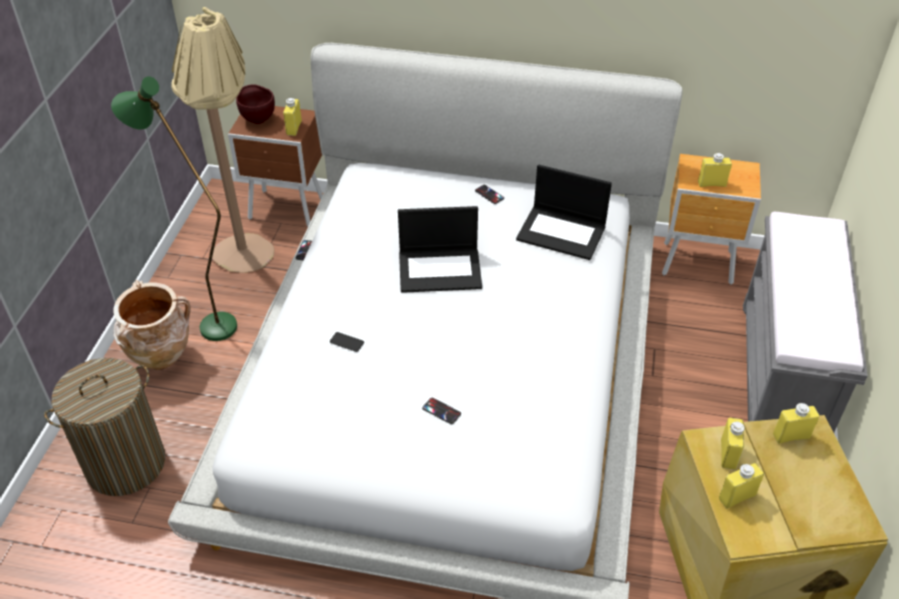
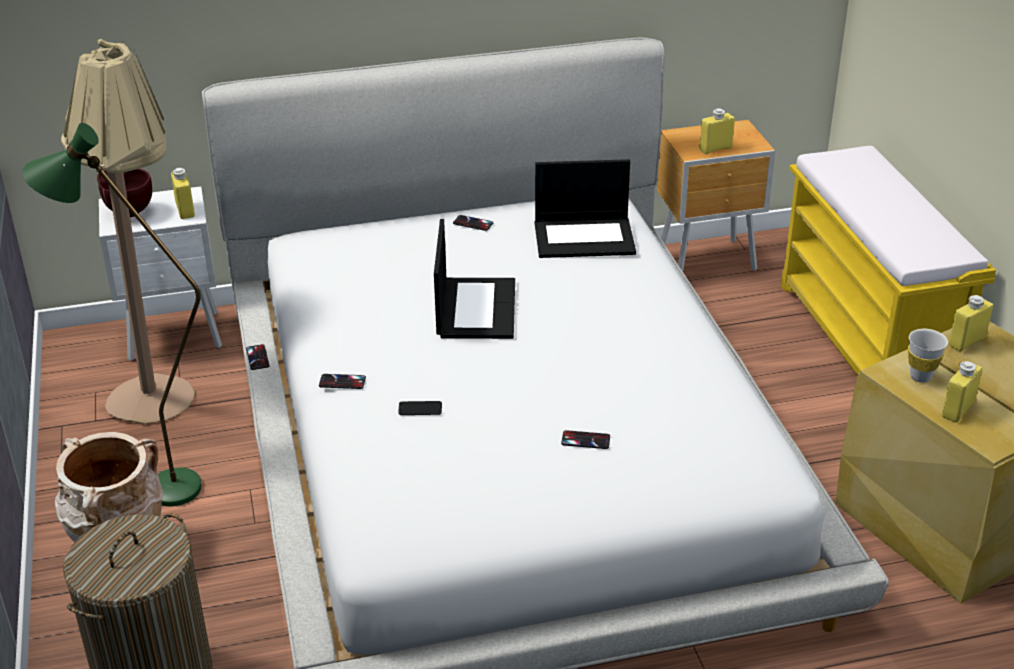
camera: 25 degrees left, 10 degrees down
(287, 210) = (176, 337): brown nightstand -> white nightstand
(312, 301) = (342, 382): none -> phone
(440, 270) = (475, 308): laptop -> laptop turned 60 degrees counterclockwise
(728, 454) = (920, 377): yellow bottle -> white cup
(781, 378) = (866, 341): grey bench -> yellow bench

